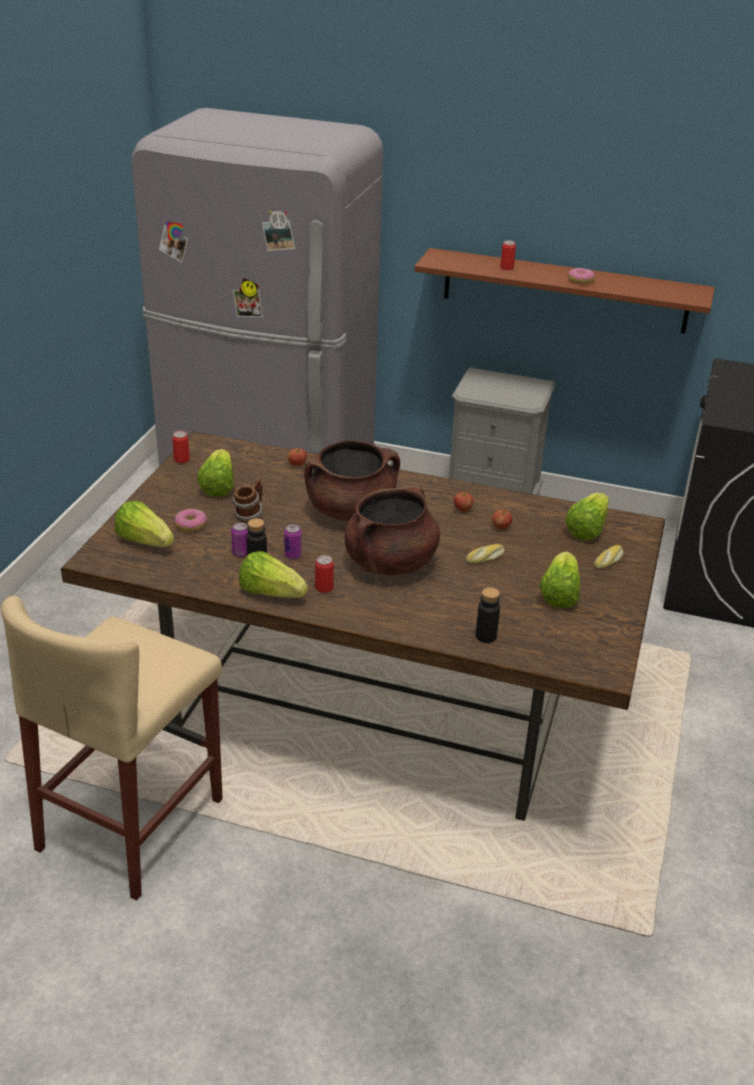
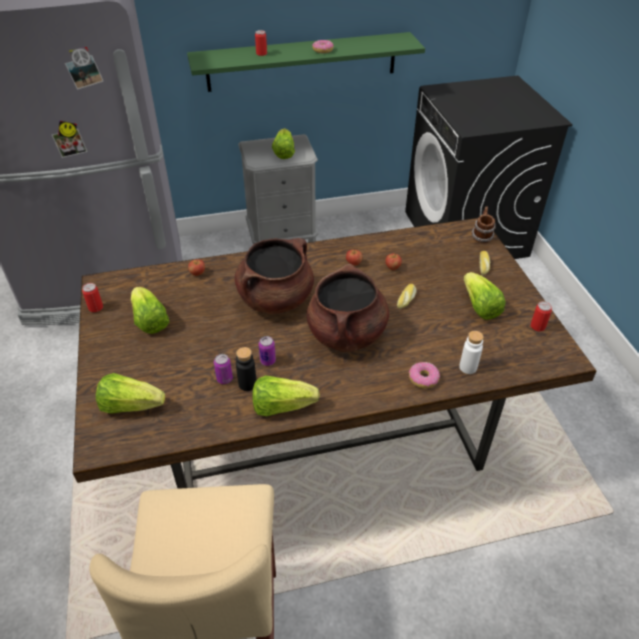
camera: 30 degrees left, 10 degrees up
(190, 525) = (158, 370): donut -> donut (423, 379)
(249, 515) = (200, 338): mug -> mug (481, 236)
(324, 588) = (318, 381): can -> can (537, 326)
(486, 636) = (468, 367): black bottle -> white bottle
(564, 291) = (302, 62): brown shelf -> green shelf
(587, 529) = (447, 245): lettuce -> lettuce (284, 152)

